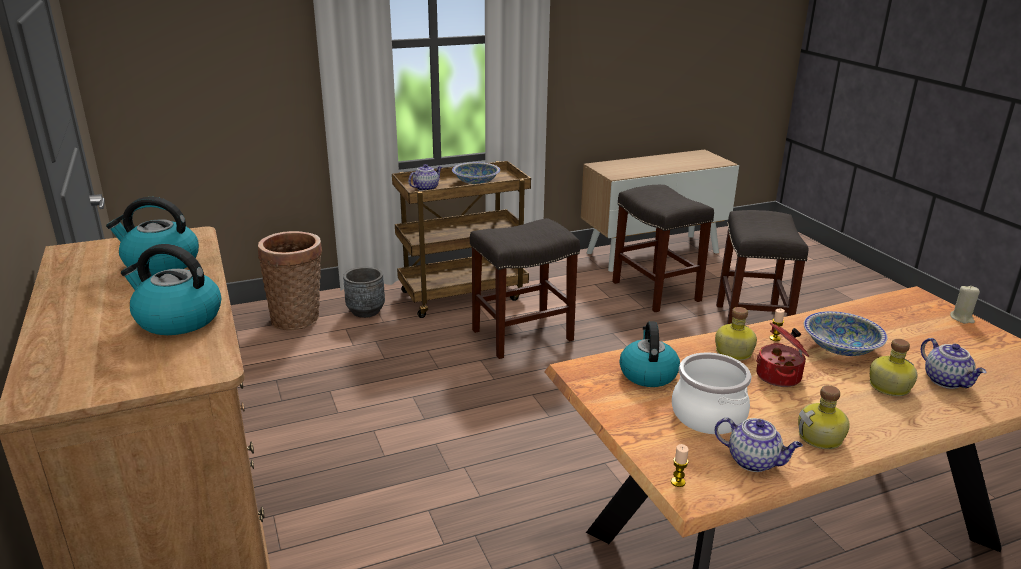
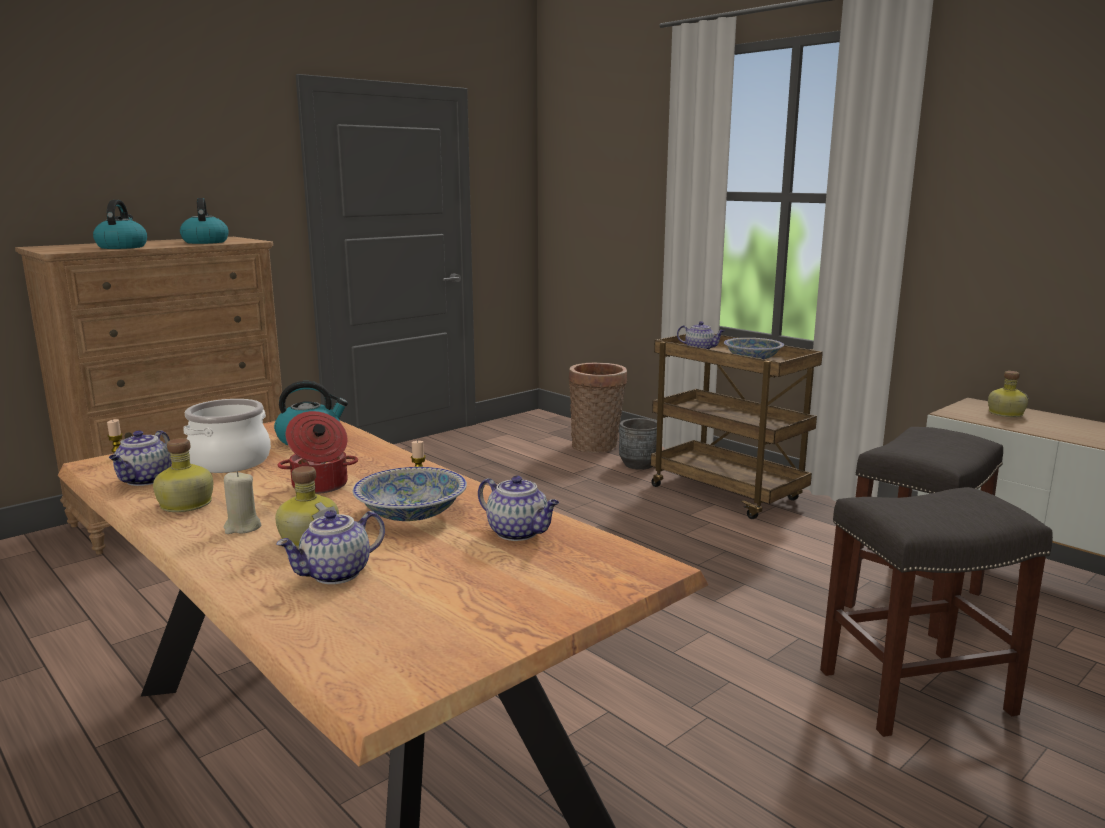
camera: 70 degrees right, 10 degrees down
(523, 334) = (676, 535): grey stool -> none
(732, 352) = (370, 465): bottle -> bottle (1004, 413)
(872, 319) = (519, 533): none -> teapot
(962, 318) = (582, 600): beige candle -> beige candle (242, 527)

